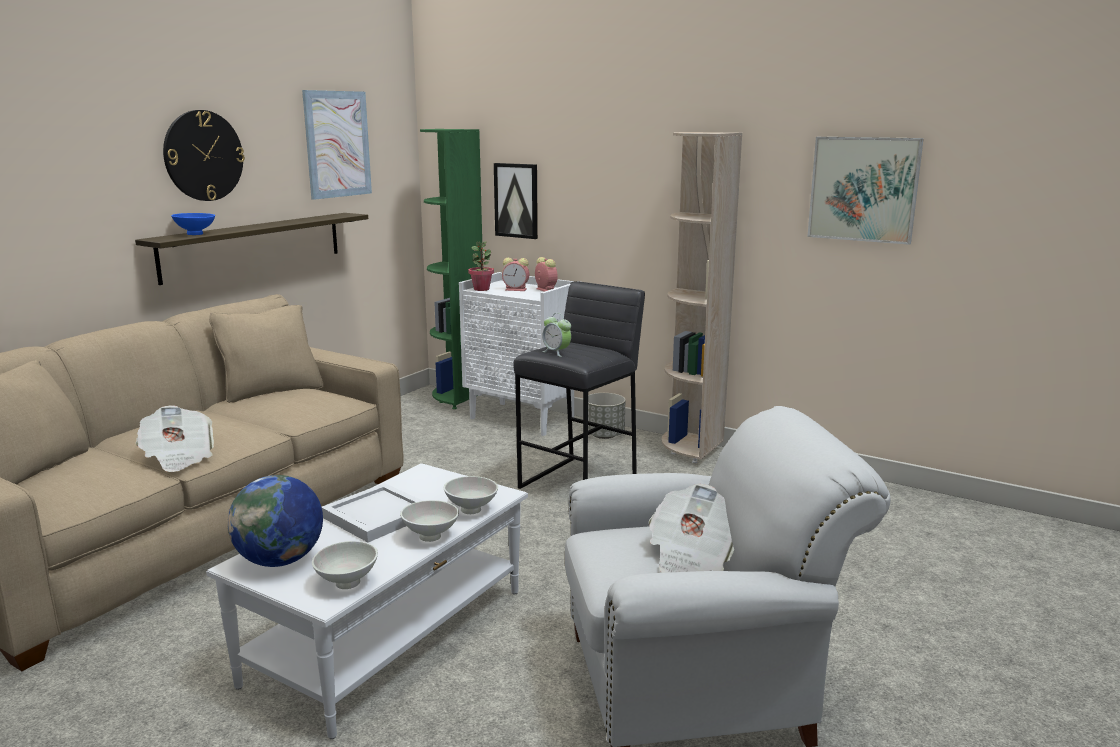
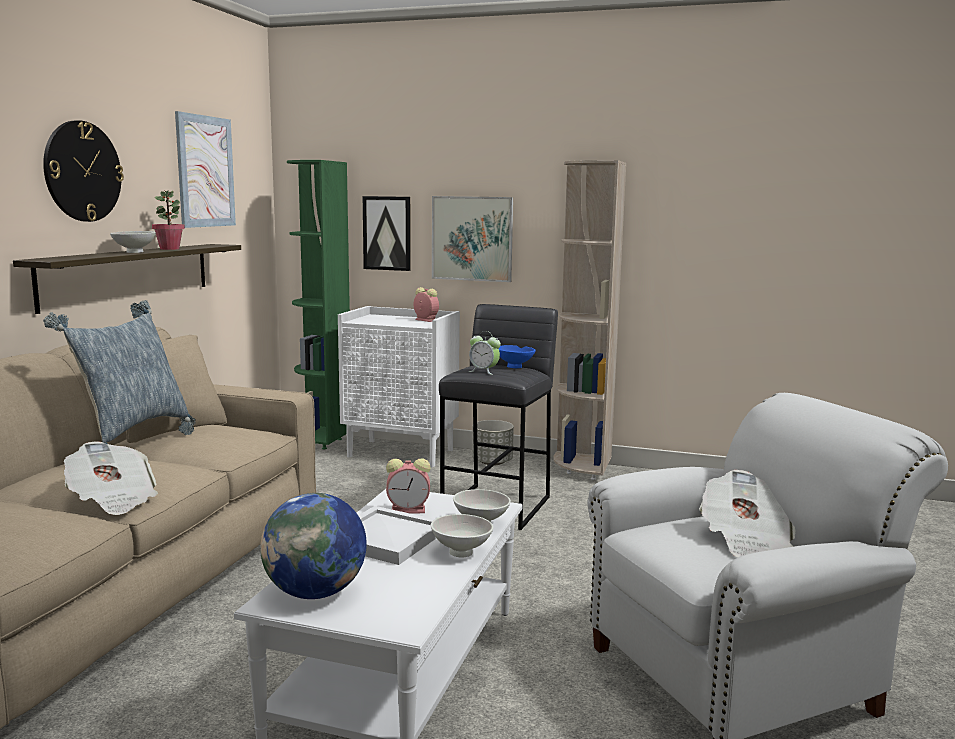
camera: 15 degrees left, 5 degrees down
(196, 234) = (79, 256): blue bowl -> blue bowl (514, 366)
(222, 407) = (129, 446): none -> pillow
(347, 584) = (413, 607): white bowl -> white bowl (135, 252)
(481, 289) = (360, 321): potted plant -> potted plant (169, 249)
(516, 289) = (396, 320): alarm clock -> alarm clock (409, 510)
(863, 189) = (742, 213): picture -> picture (472, 238)

